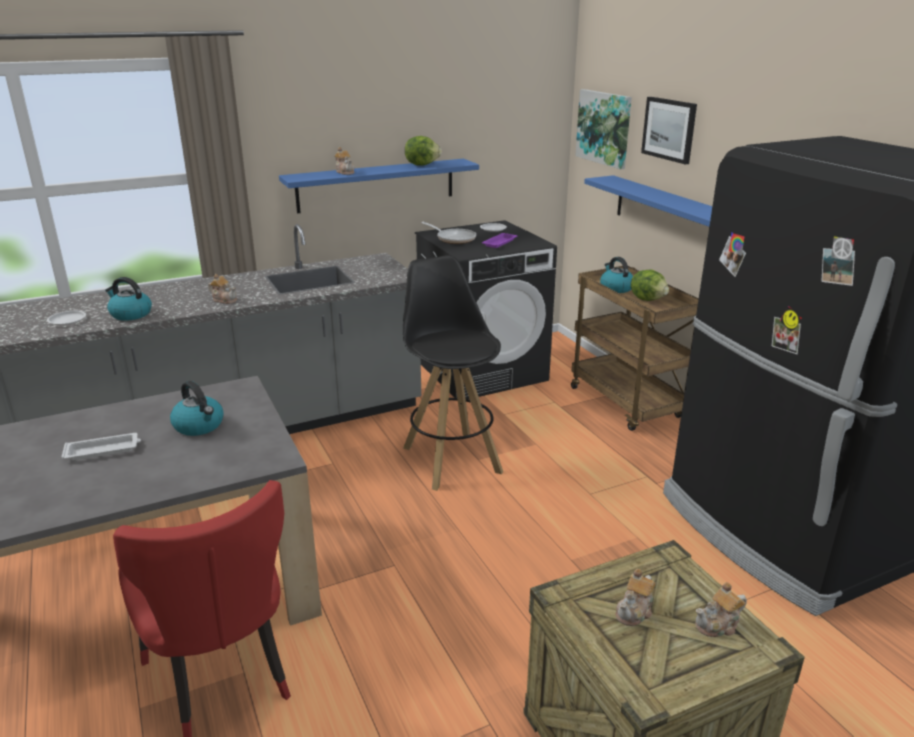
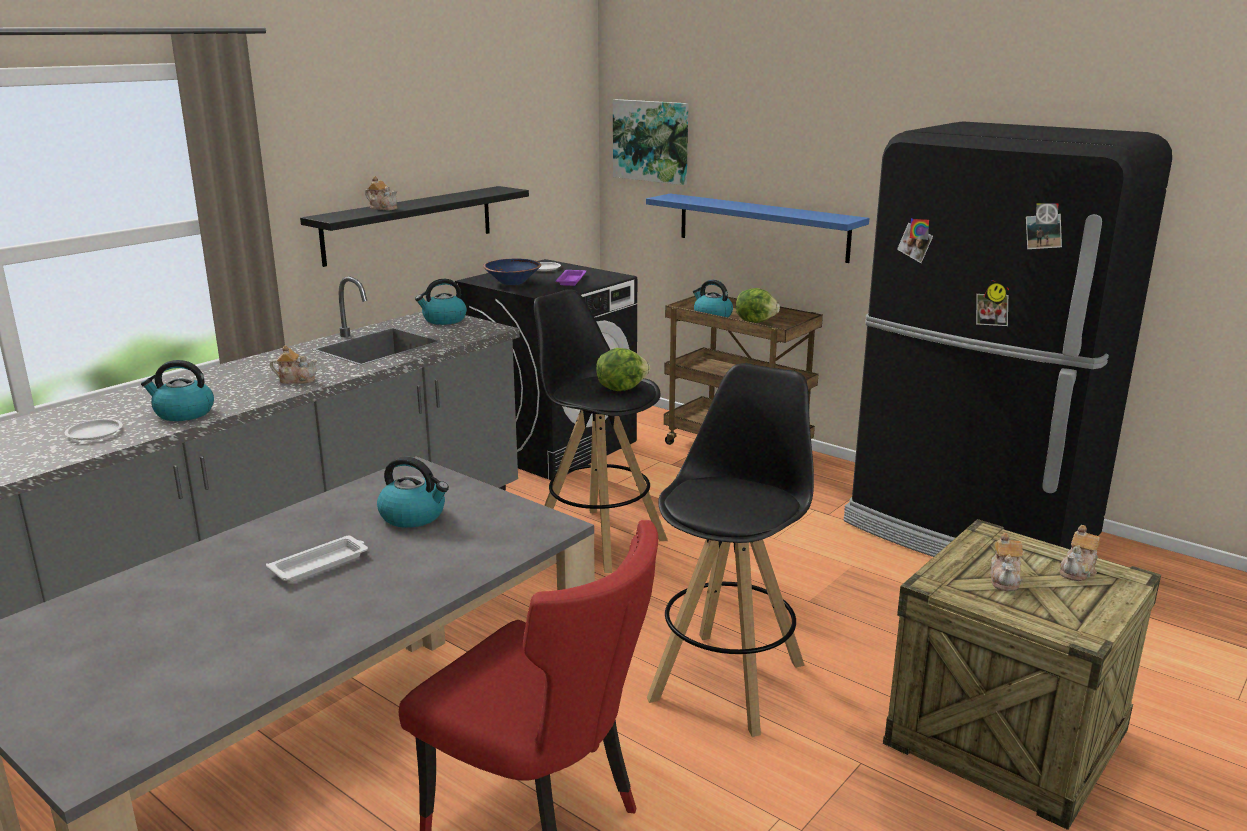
camera: 25 degrees left, 5 degrees down
(376, 185) = (409, 224): blue shelf -> black shelf
(378, 264) = (444, 320): none -> kettle
(422, 165) = (463, 195): lettuce -> lettuce (621, 388)
(448, 611) = (729, 680): none -> black stool
(453, 239) = (512, 282): frying pan -> blue bowl
(669, 129) = (745, 134): picture -> none

